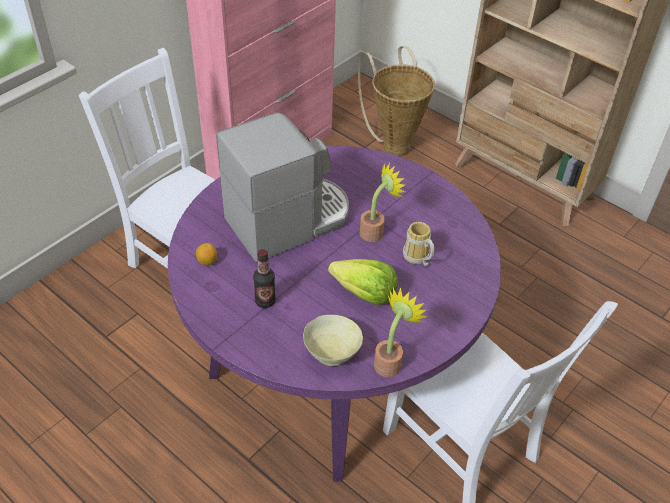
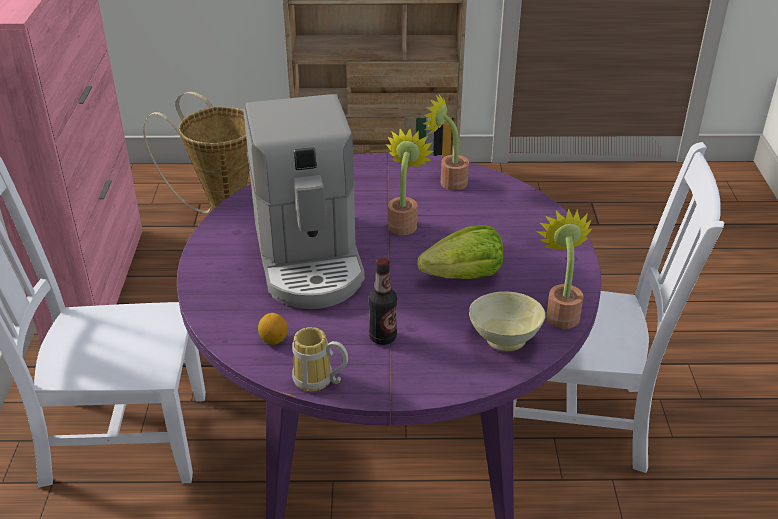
camera: 40 degrees left, 10 degrees down
(289, 220) = (309, 258): coffee machine -> coffee machine turned 150 degrees clockwise
(416, 258) = (469, 224): mug -> mug (317, 382)
(445, 218) = (448, 181): none -> potted plant

